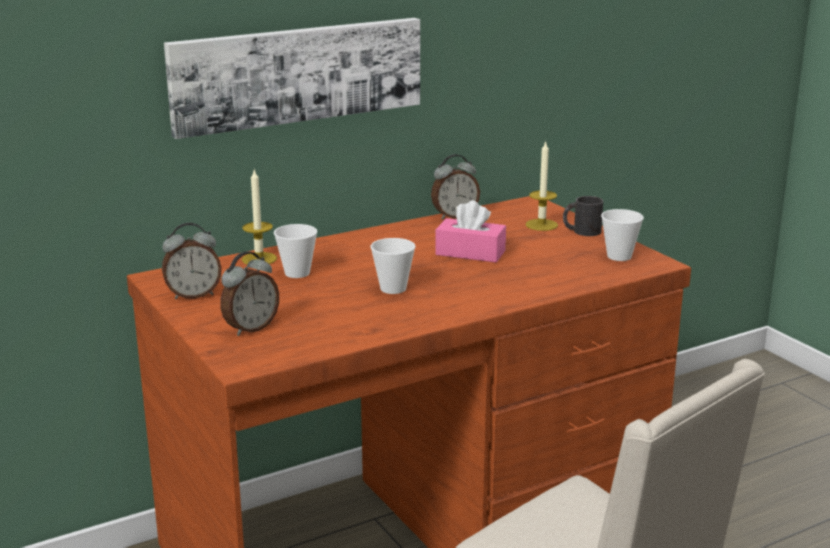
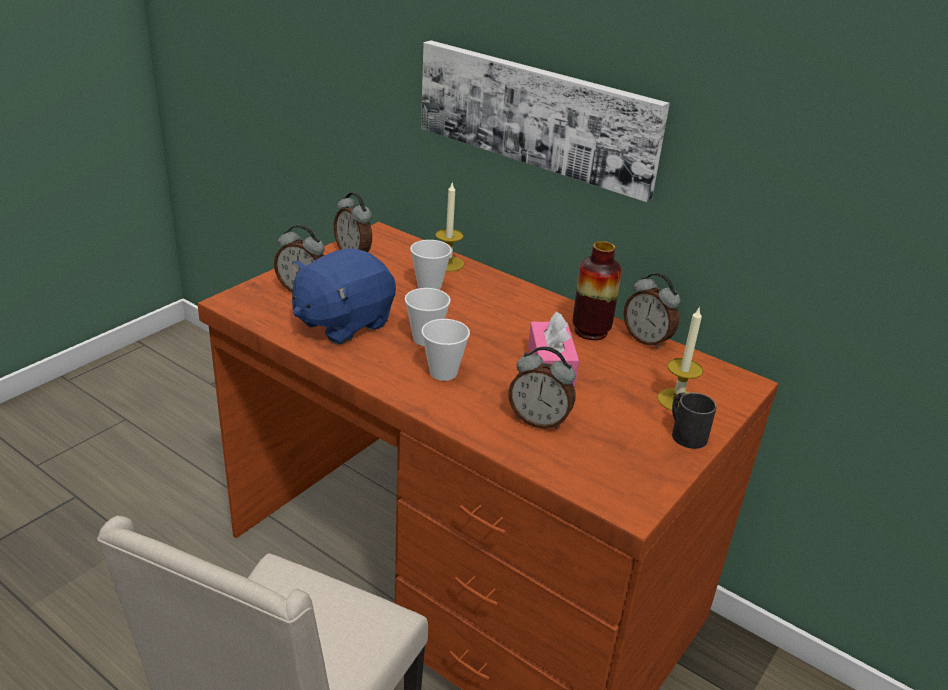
camera: 65 degrees right, 10 degrees up
(335, 318) = (342, 323): none -> blue plush toy
(428, 230) = (590, 331): none -> vase
(543, 270) = (539, 420): none -> alarm clock
(619, 256) = (626, 472): cup -> cup (443, 372)

